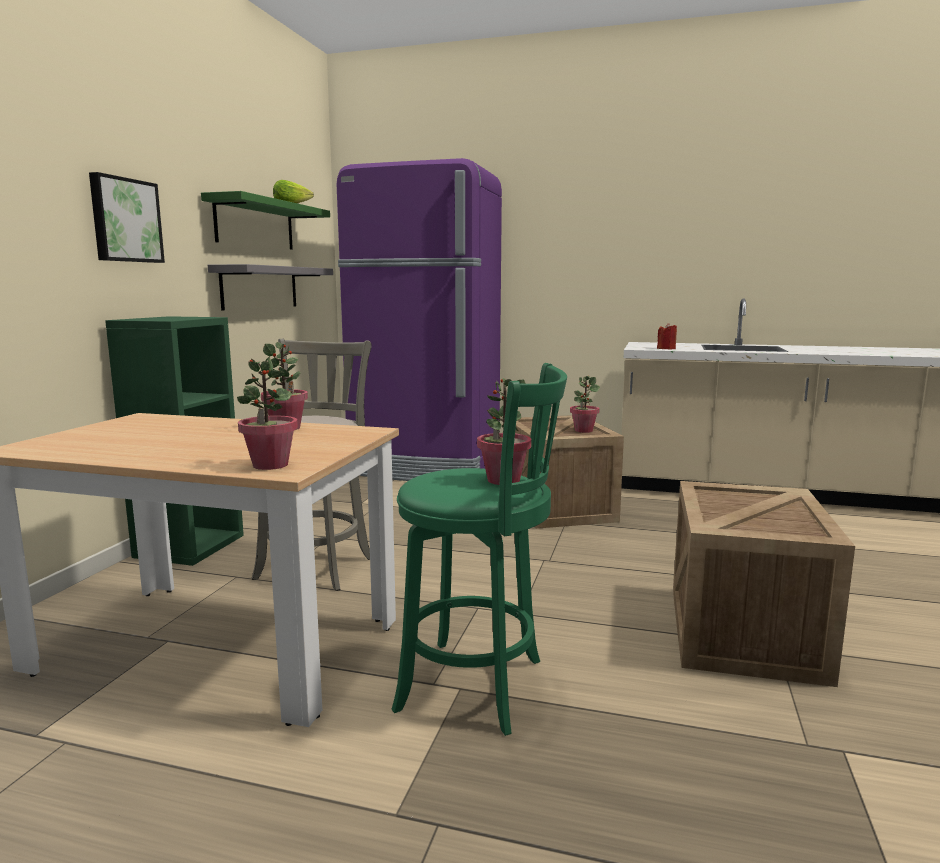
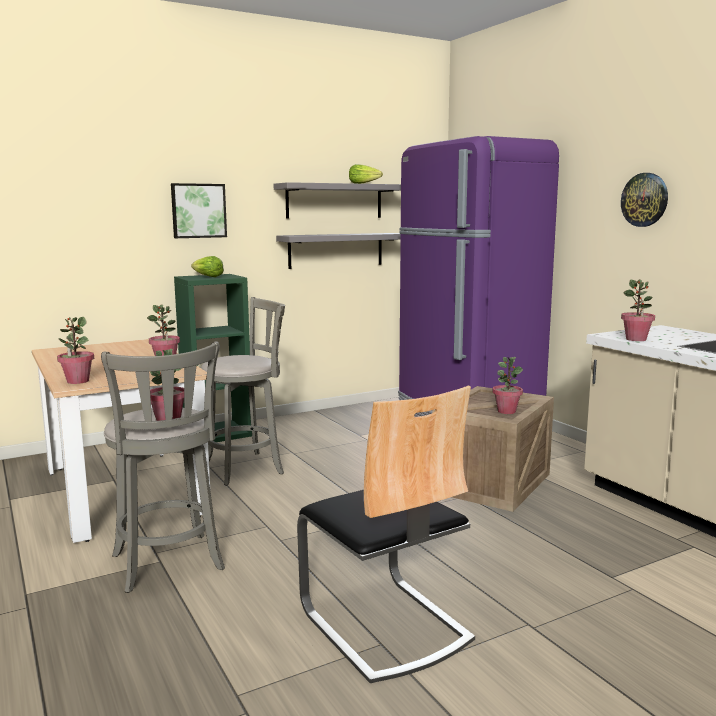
camera: 45 degrees right, 0 degrees up
(167, 318) = (207, 277): none -> lettuce
(255, 224) = (334, 201): green shelf -> grey shelf
(479, 686) = (169, 565): green stool -> grey stool
(602, 233) = (645, 200): none -> wall clock
(666, 349) = (636, 339): red candle -> potted plant
(746, 633) = (384, 625): crate -> chair

